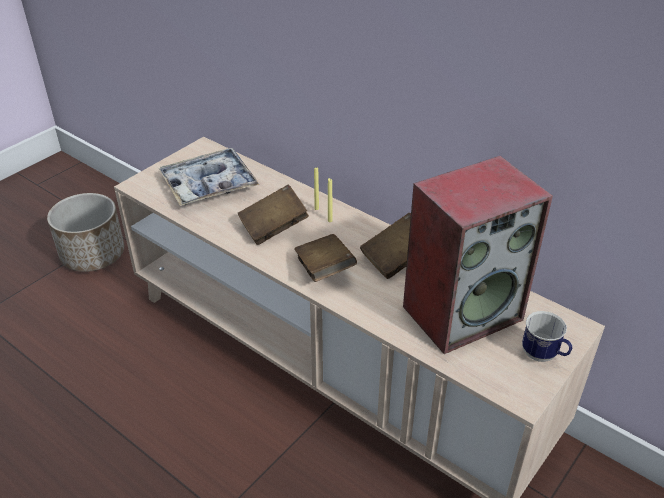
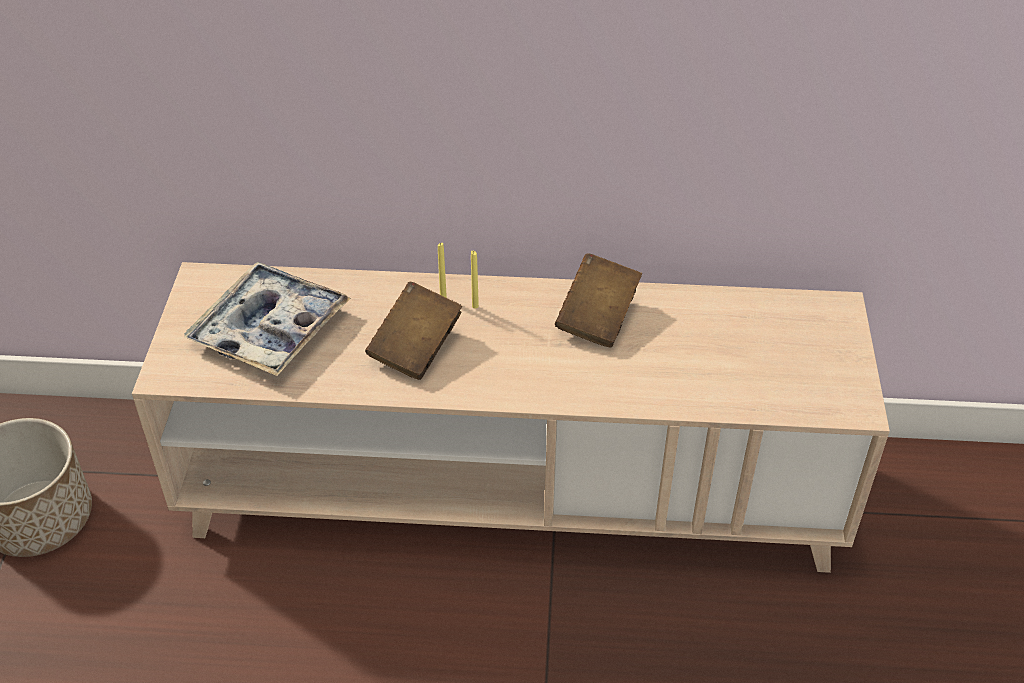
camera: 35 degrees left, 5 degrees up
(324, 270) = (531, 372): brown book -> none
(462, 311) = (722, 346): speaker -> none
(543, 356) = (838, 354): mug -> none

